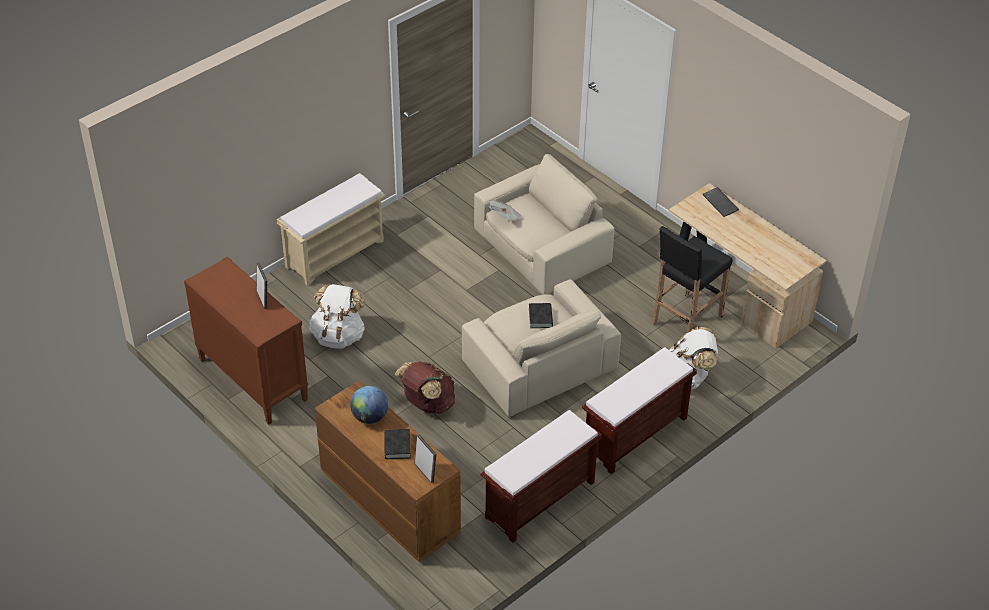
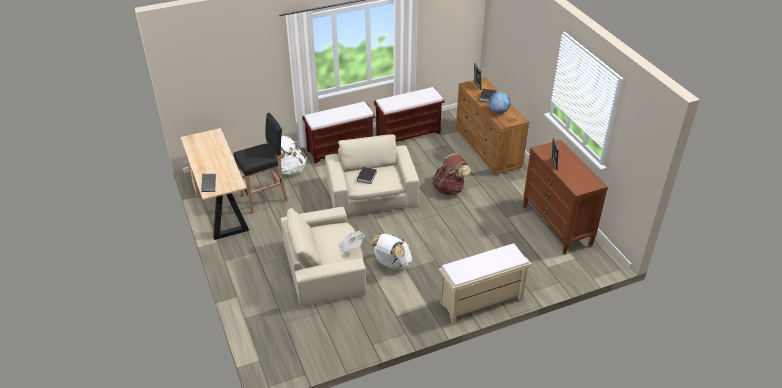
camera: 160 degrees left, 5 degrees down
(338, 335) = (493, 240): white backpack -> white backpack (391, 263)

